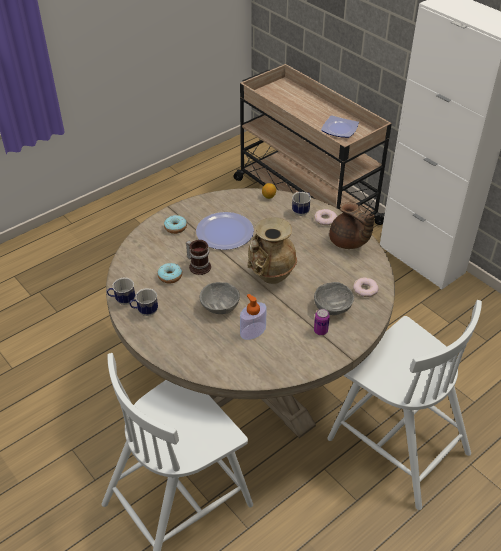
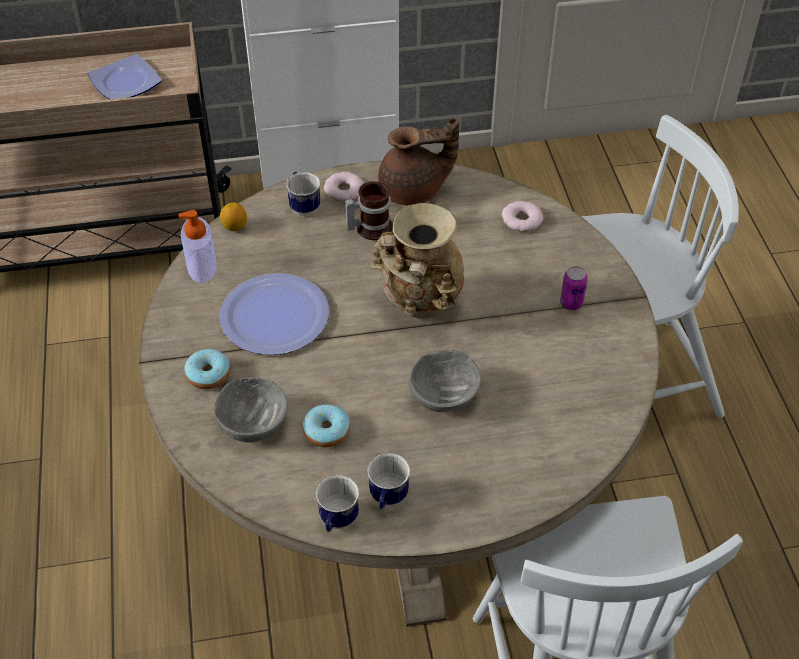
camera: 60 degrees left, 5 degrees up
(199, 265) = (329, 382): mug -> mug (370, 227)
(253, 331) = (523, 378): soap dispenser -> soap dispenser (202, 267)
(332, 307) = (533, 269): grey bowl -> grey bowl (253, 423)

